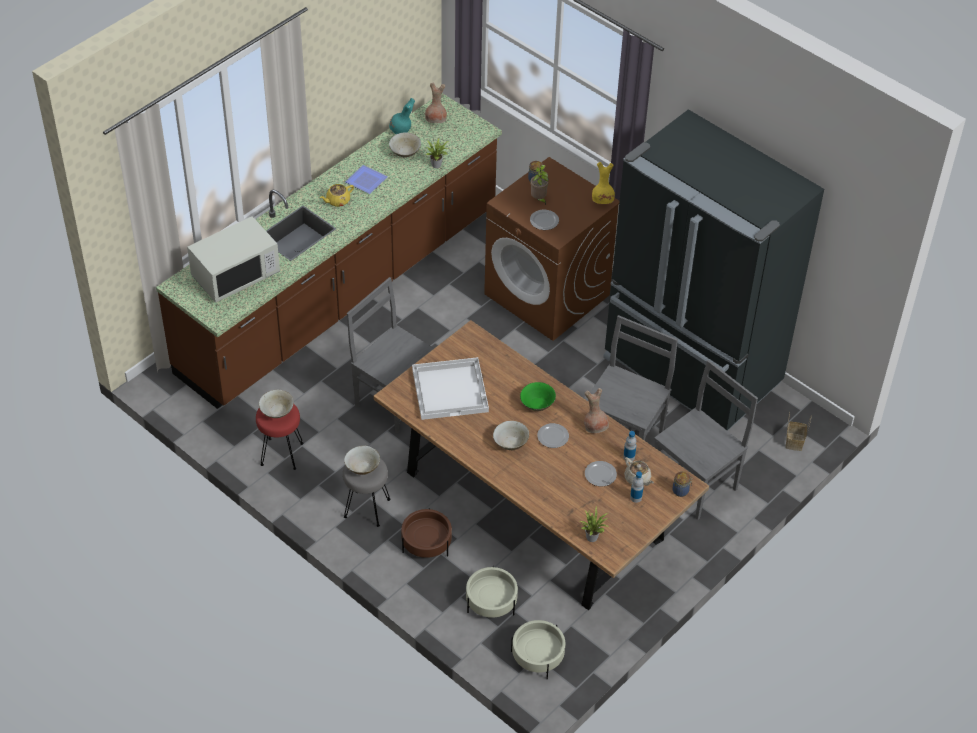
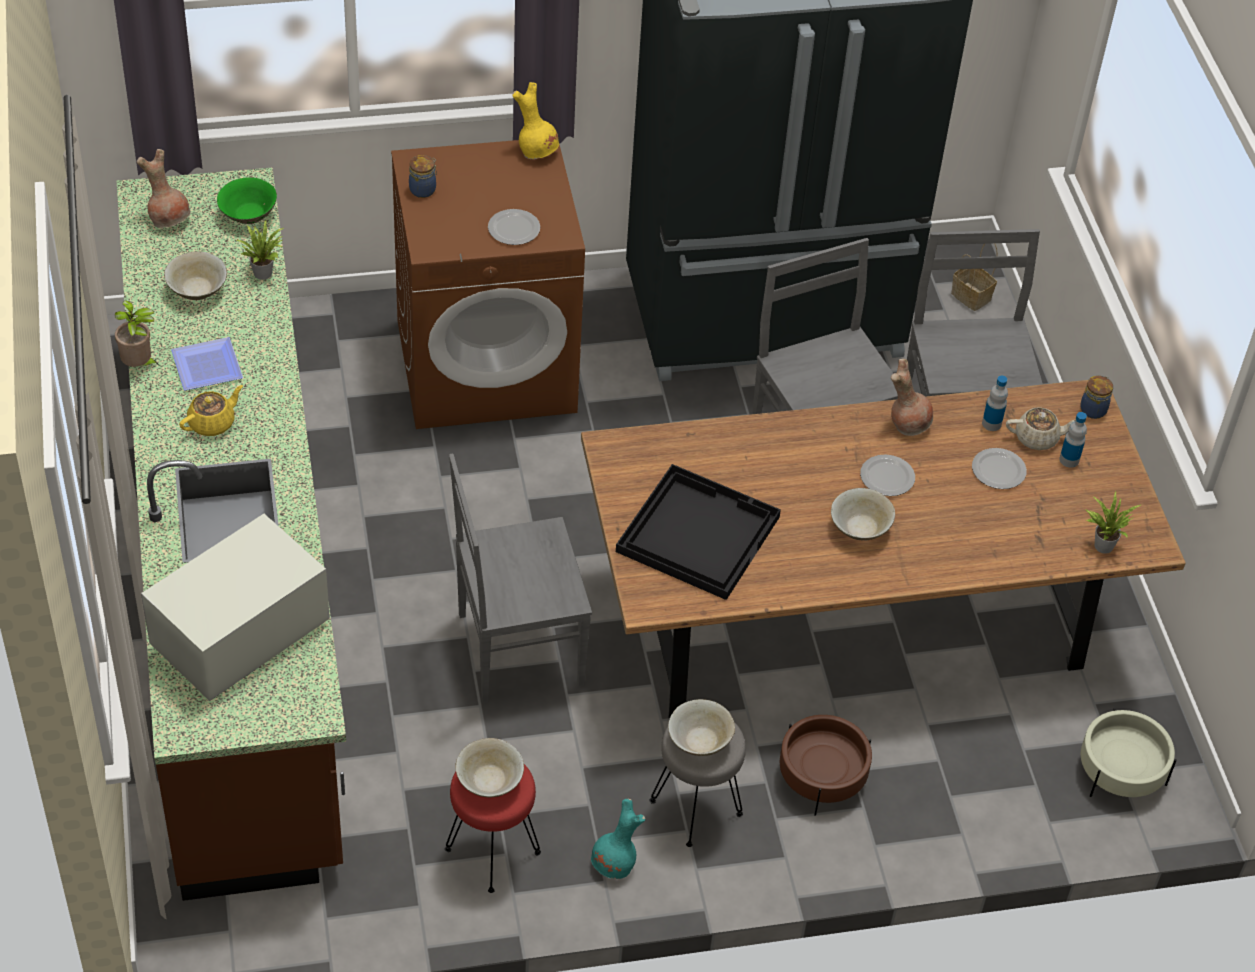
camera: 55 degrees left, 0 degrees up
(236, 275) = (240, 637): white microwave -> white microwave turned 135 degrees counterclockwise
(337, 201) = (212, 423): yellow teapot -> yellow teapot turned 135 degrees counterclockwise
(401, 131) = (145, 268): turquoise vase -> turquoise vase (615, 865)
(450, 389) = (697, 533): white tray -> black tray
(491, 602) = (987, 766): beige planter -> none
(537, 404) = (812, 458): green bowl -> green bowl (248, 215)
(539, 199) = (465, 209): potted plant -> potted plant (139, 365)

